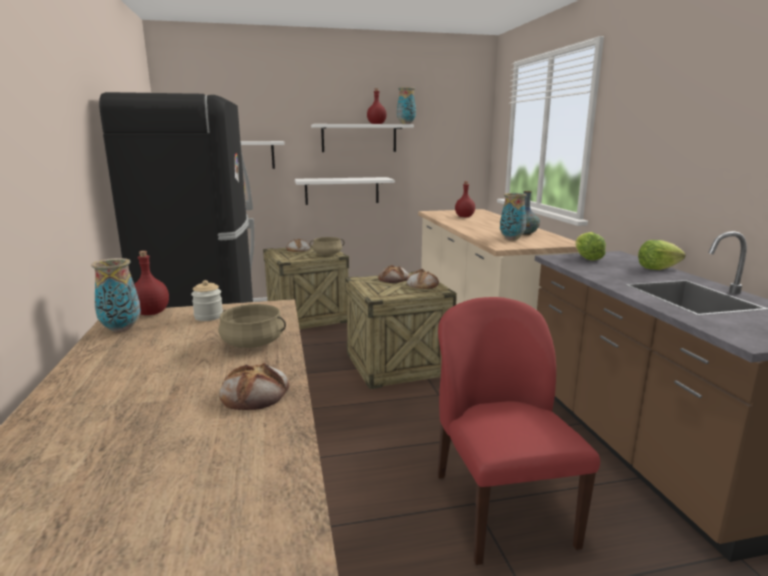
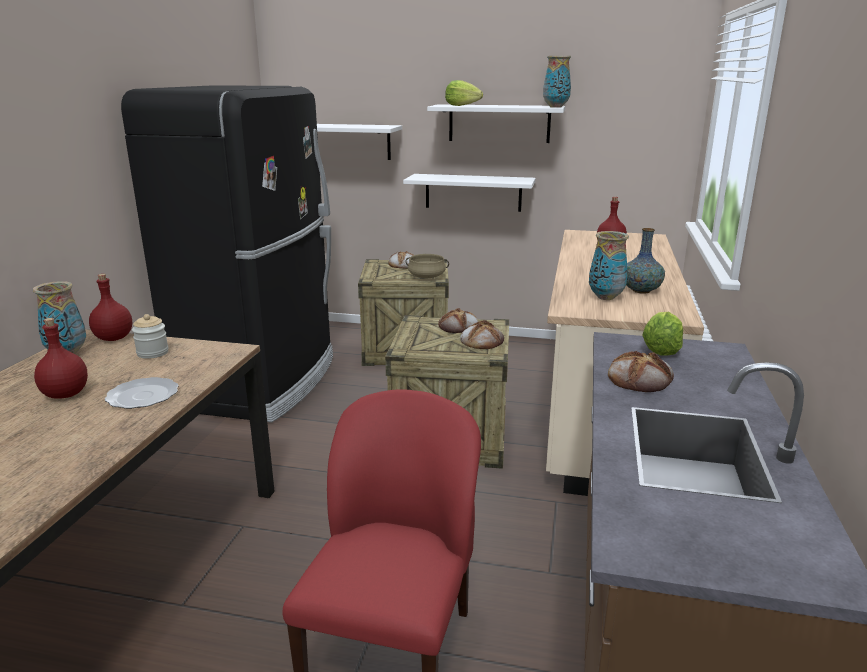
camera: 25 degrees right, 5 degrees up
(253, 343) = (144, 396): beige cooking pot -> plate
(255, 393) = (66, 457): bread -> bread (640, 378)
(376, 124) = (517, 106): red bottle -> red bottle (66, 394)
(657, 268) = (740, 388): lettuce -> lettuce (462, 105)

